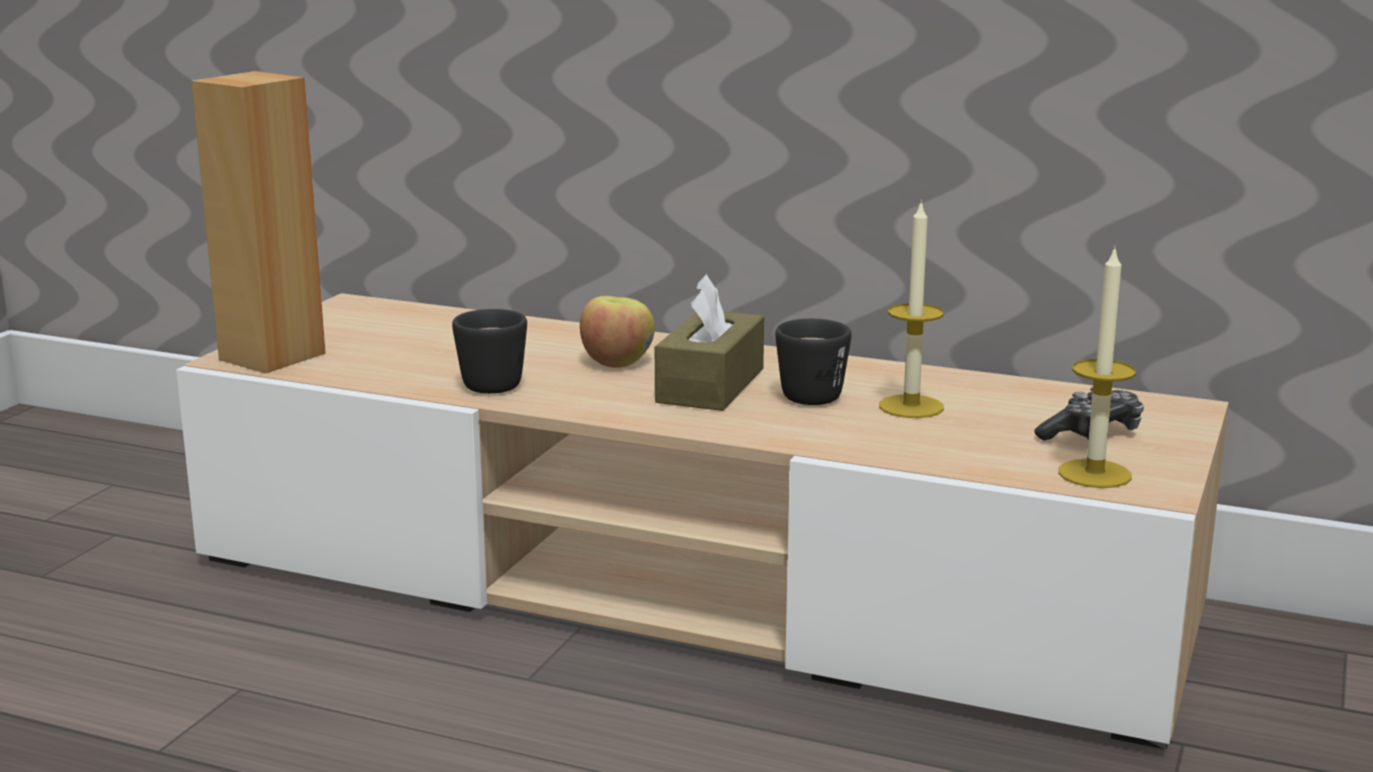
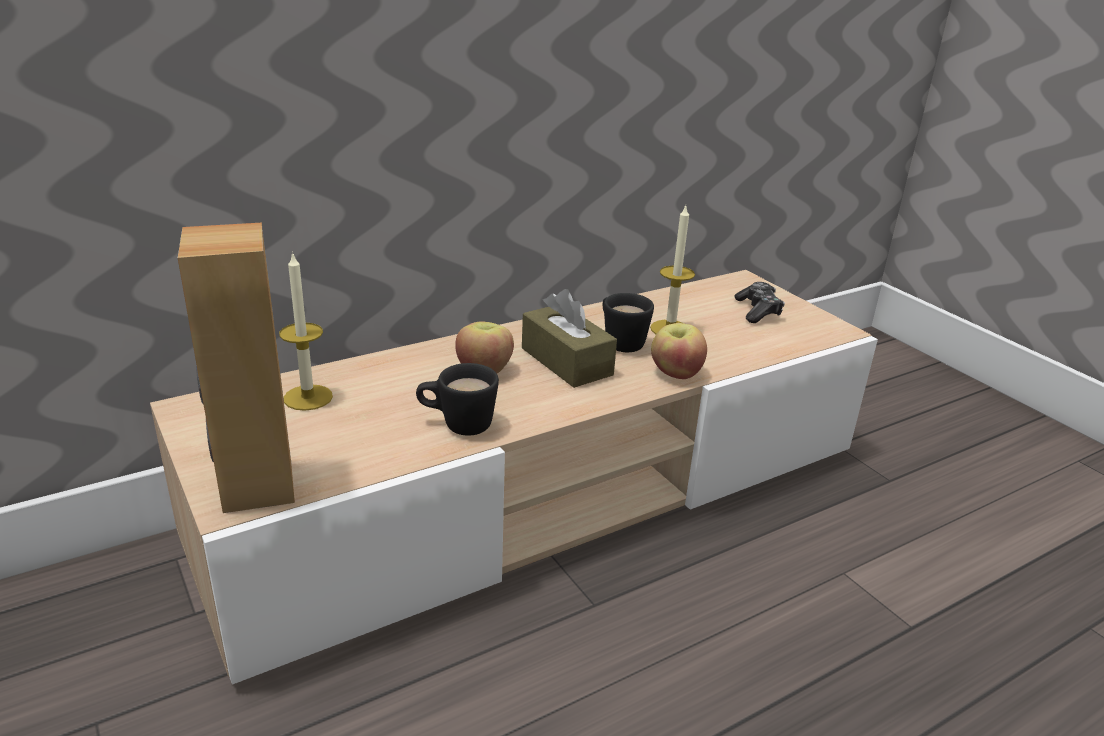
camera: 55 degrees left, 10 degrees up
(794, 435) = (675, 373): none -> apple
(1094, 474) = (807, 332): candle -> candle (308, 397)

